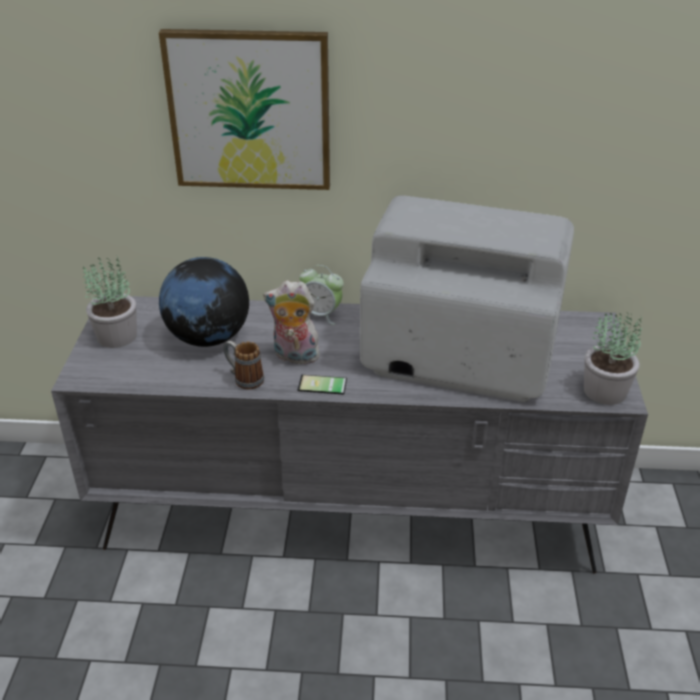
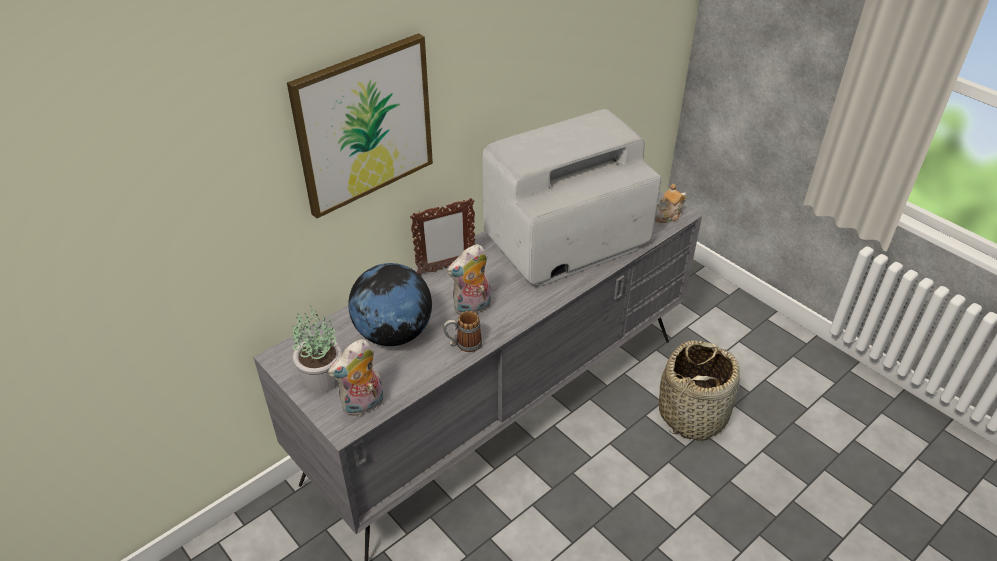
camera: 45 degrees left, 5 degrees up
(111, 372) = (363, 405): none -> plush toy
(321, 315) = (445, 268): alarm clock -> picture frame
(322, 386) = (519, 315): phone -> none
(532, 658) = (693, 413): none -> basket
(605, 391) = (667, 215): potted plant -> teapot

